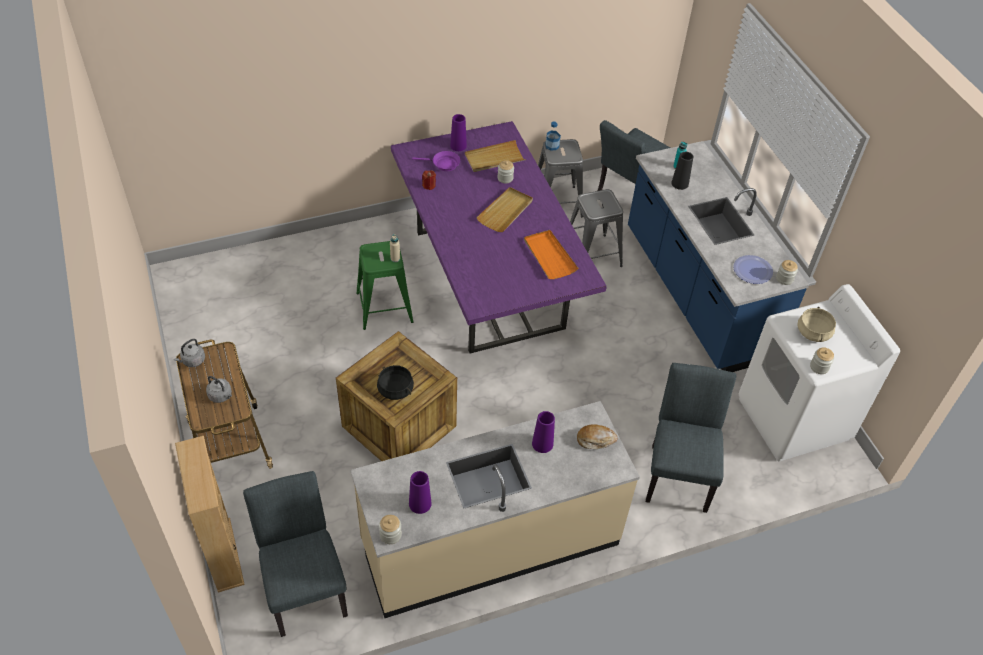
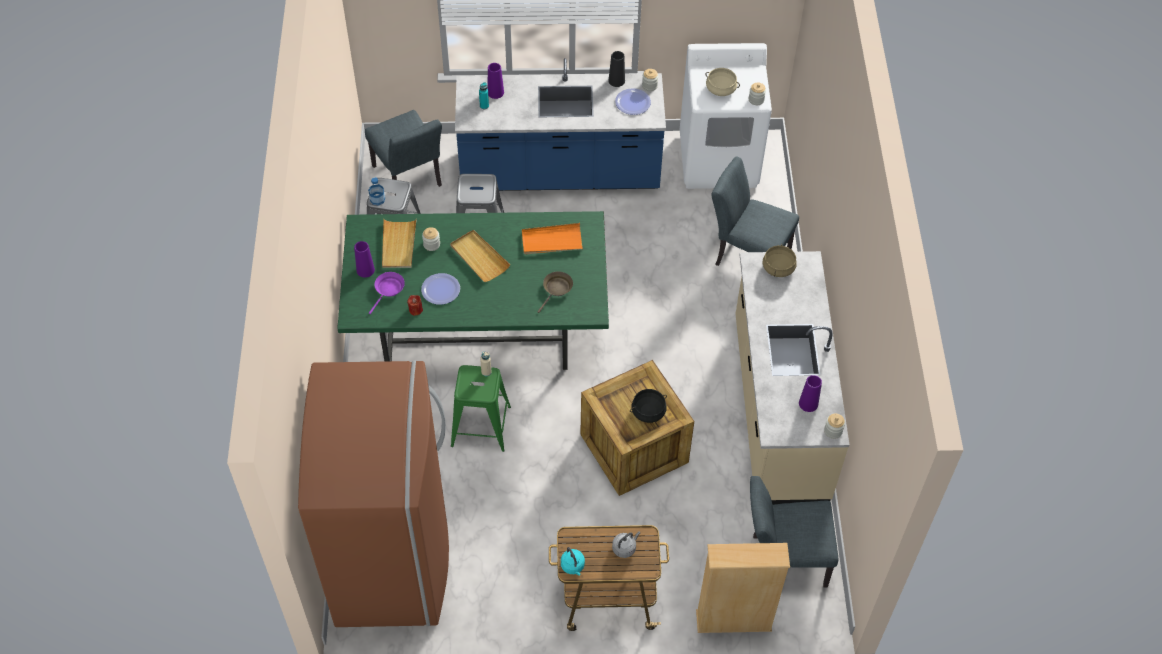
camera: 70 degrees left, 5 degrees up
(192, 361) = (573, 566): grey kettle -> turquoise kettle
(236, 284) = (393, 558): none -> brown fridge
(458, 195) = (441, 289): none -> plate
(489, 280) = (480, 328): purple dining table -> green dining table
(493, 272) = (556, 289): none -> brown frying pan
(542, 444) = (772, 304): purple vase -> purple vase (495, 92)
(595, 439) = (778, 268): bread -> beige cooking pot
(680, 183) = (507, 112): black vase -> black vase (616, 81)

